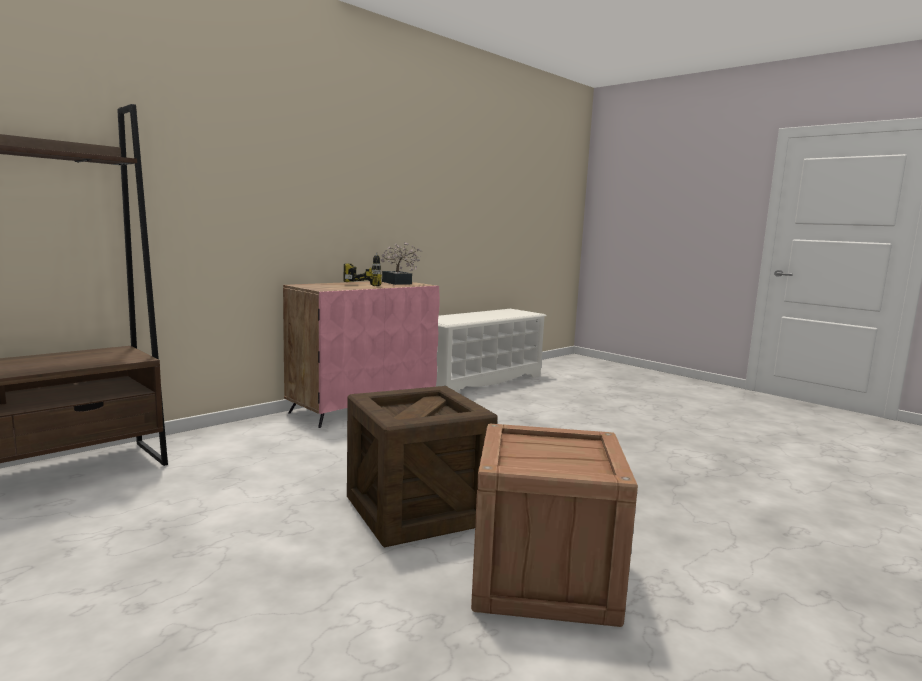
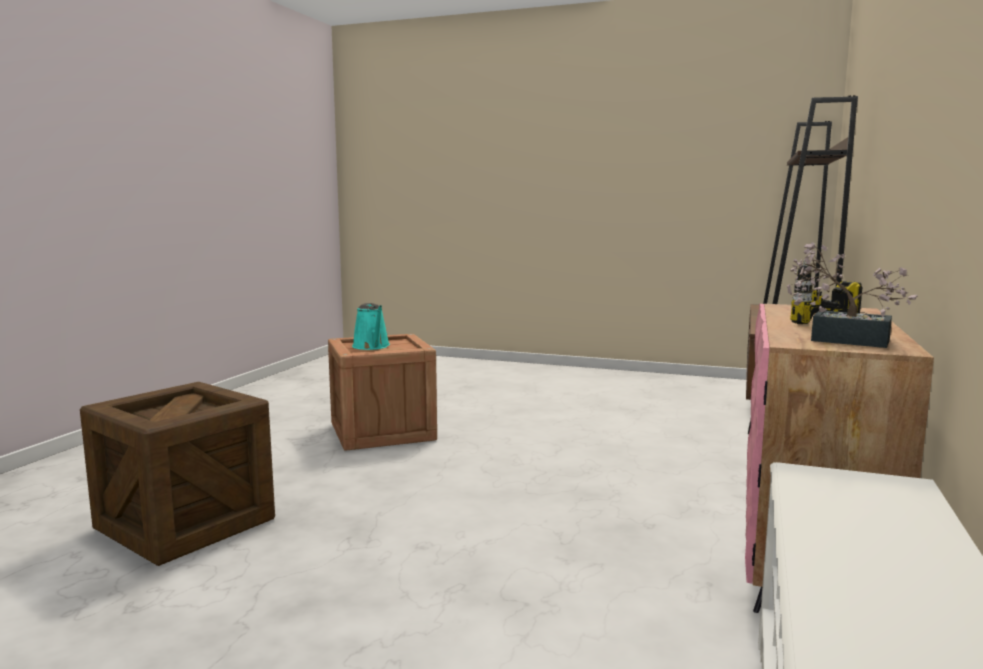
camera: 155 degrees right, 0 degrees up
(416, 511) = (503, 445): crate -> crate (185, 524)
(565, 456) = (372, 346): none -> turquoise watering can

